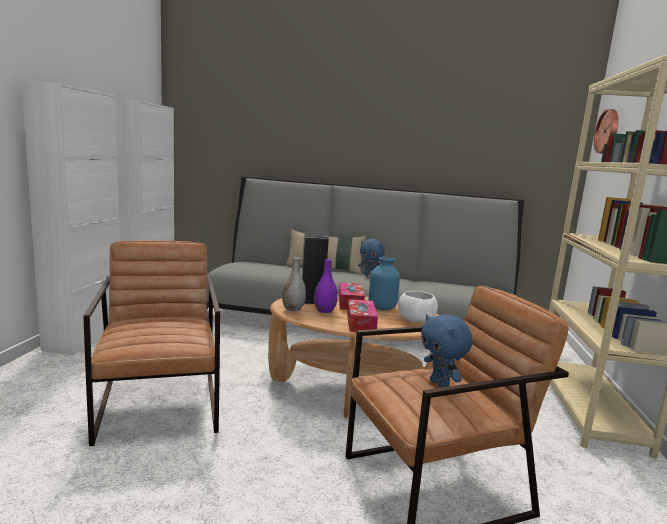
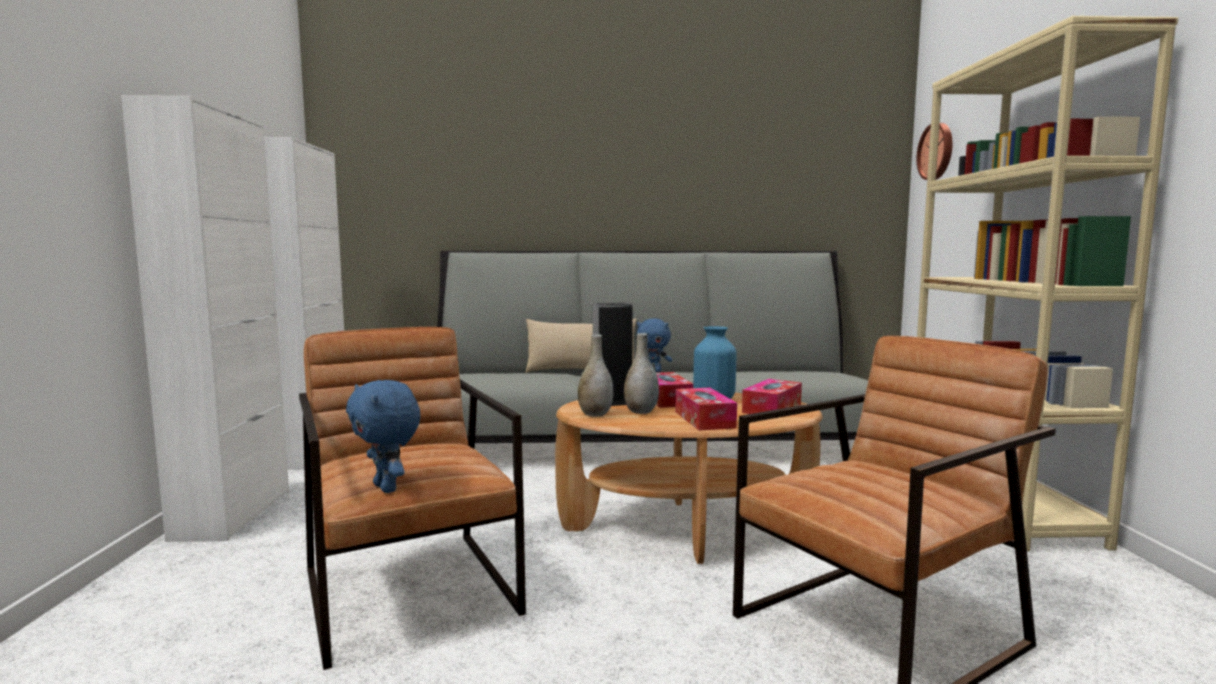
camera: 10 degrees left, 5 degrees down
(324, 311) = (641, 411): purple vase -> grey vase
(416, 320) = (772, 408): white bowl -> tissue box
(440, 385) = (875, 477): blue plush toy -> blue plush toy (387, 488)

